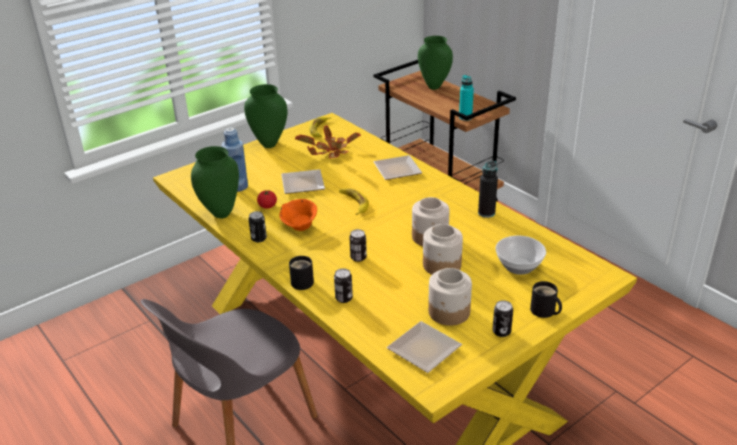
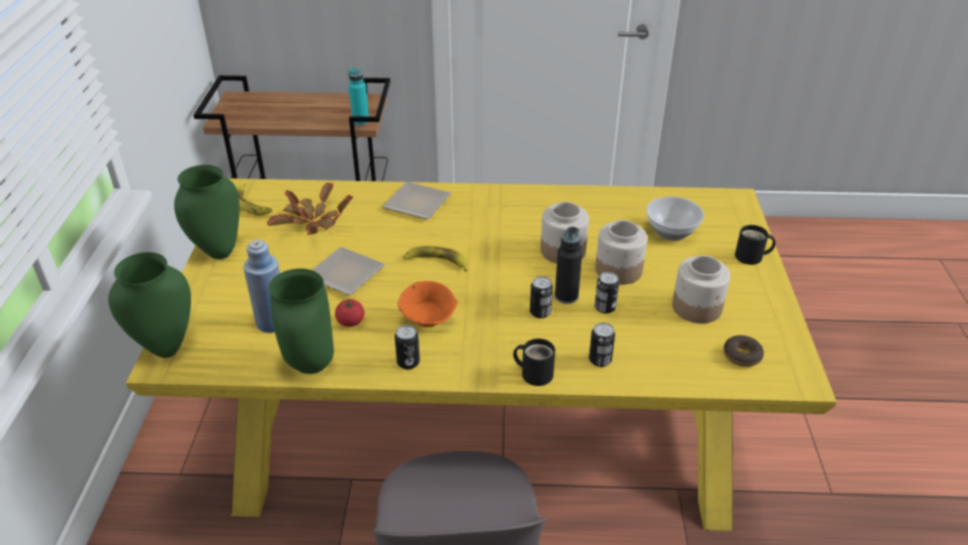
camera: 50 degrees left, 5 degrees up
(424, 351) = (742, 355): plate -> donut
(434, 86) = (272, 102): green vase -> green vase (166, 347)
(486, 213) = (566, 200): black bottle -> black bottle (566, 296)
(501, 331) = (757, 295): can -> can (605, 307)

